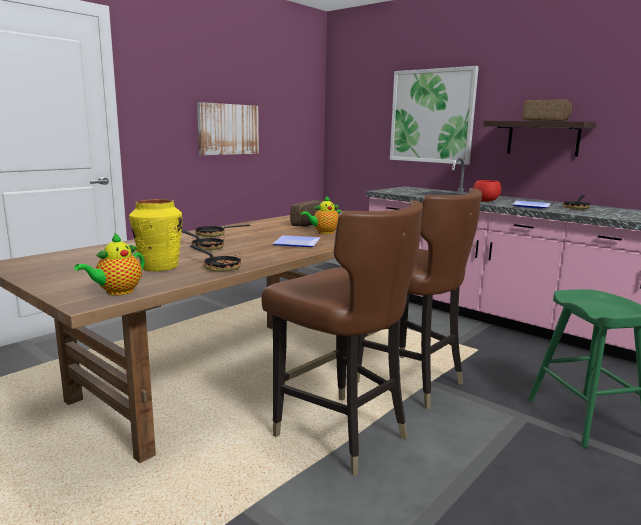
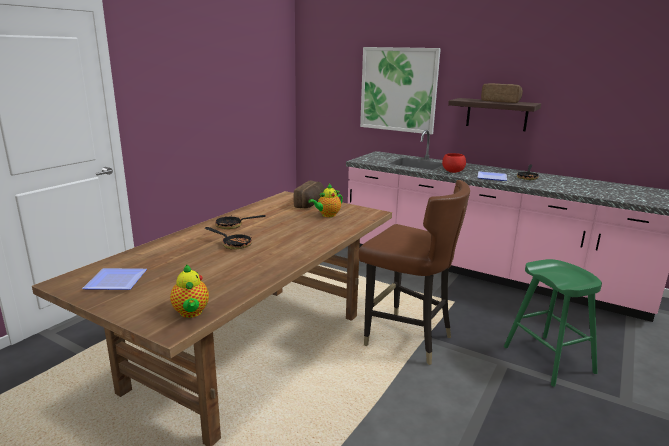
camera: 10 degrees left, 5 degrees up
(117, 292) = (191, 313): teapot -> teapot turned 45 degrees counterclockwise
(159, 267) = (209, 276): yellow vase -> none
(218, 267) = (261, 271): frying pan -> none
(228, 129) = (214, 106): picture -> none
(298, 243) = (313, 232): plate -> plate (118, 281)
(340, 433) = (367, 397): brown chair -> none

